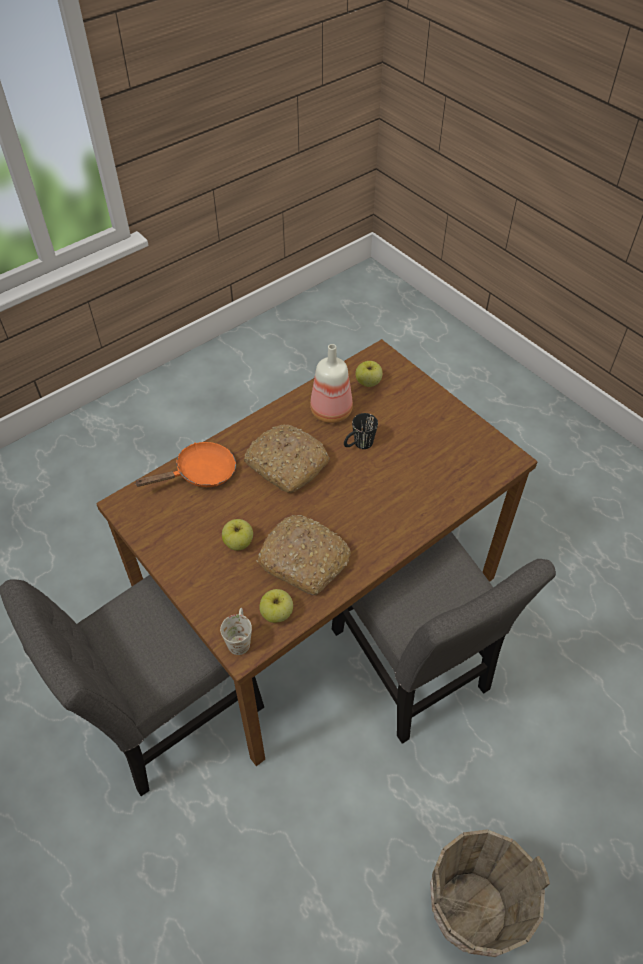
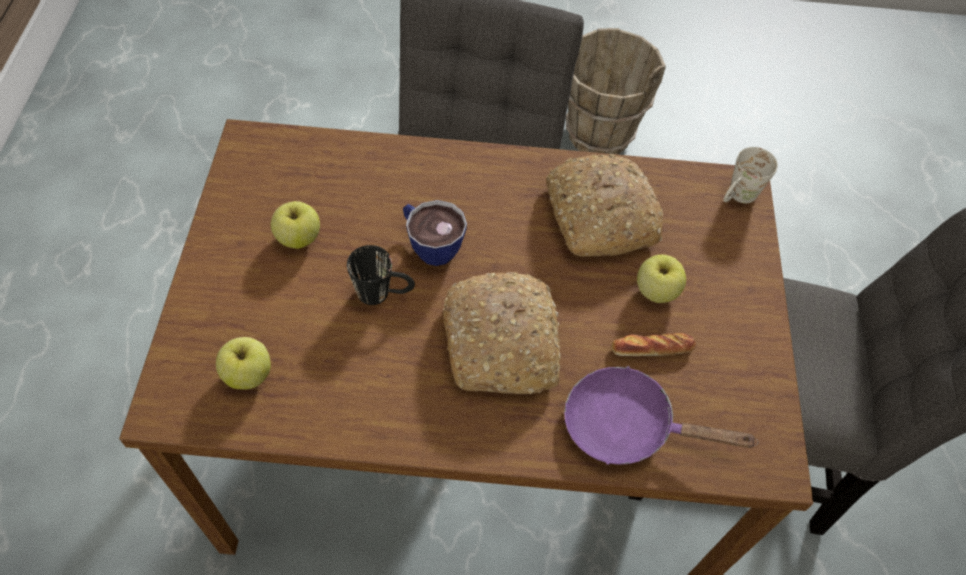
camera: 140 degrees left, 5 degrees up
(200, 473) = (628, 426): orange frying pan -> purple frying pan
(217, 513) = (652, 348): none -> bread
(277, 613) = (678, 190): apple -> apple (298, 238)
(332, 412) = (354, 370): bottle -> none
(366, 480) = (430, 245): none -> cup

